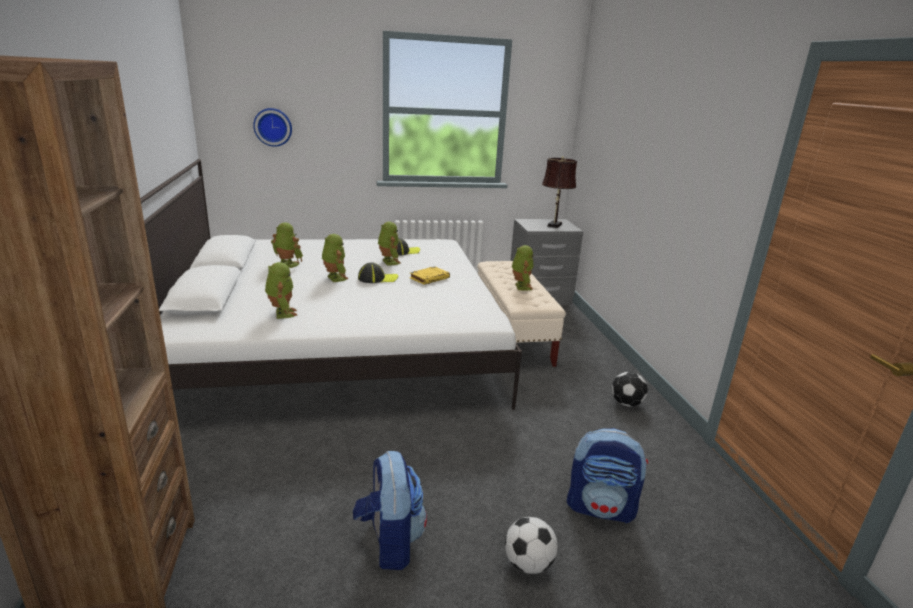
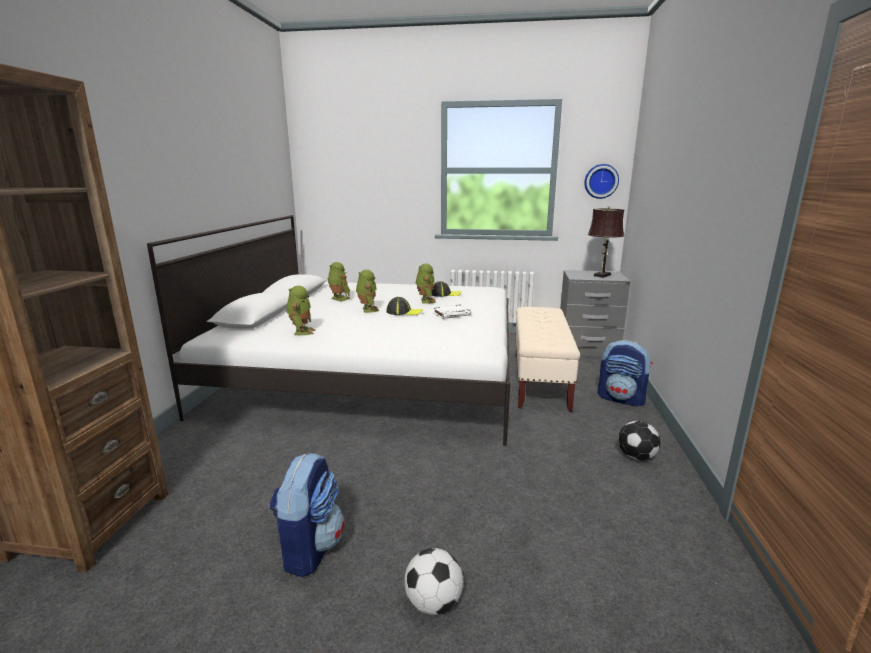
camera: 20 degrees right, 5 degrees down
(273, 127) = (351, 189): wall clock -> wall clock (601, 181)
(429, 278) = (452, 314): yellow book -> white book
(520, 287) = (543, 328): toy robot -> none
(601, 508) = (550, 561): backpack -> backpack (621, 399)

